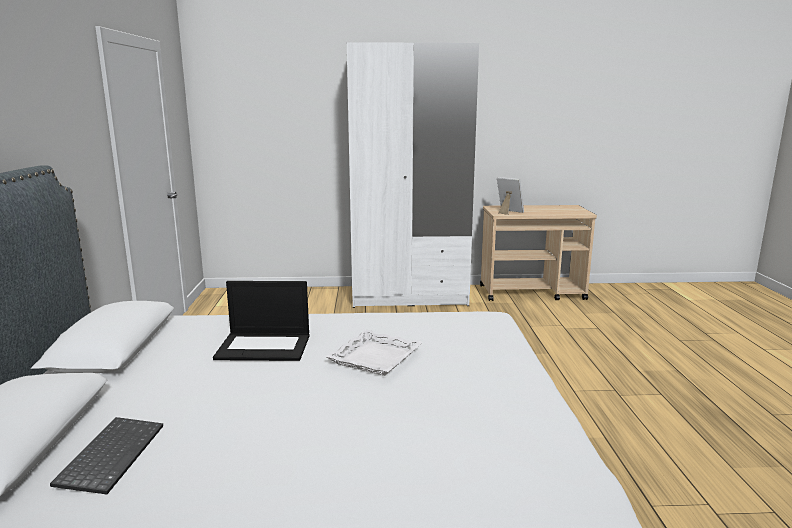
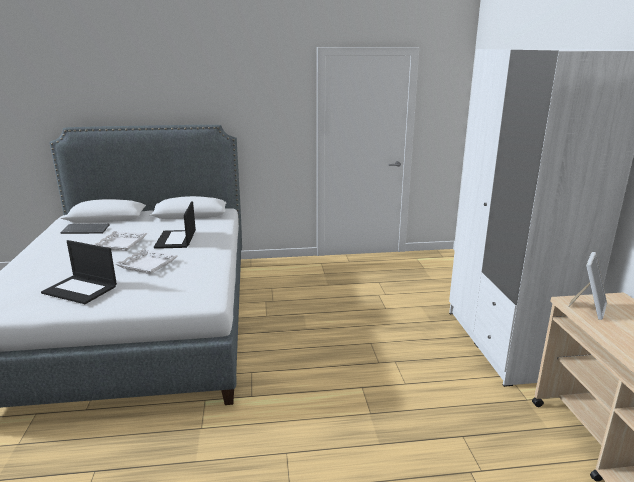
camera: 85 degrees right, 5 degrees up
(261, 391) = (121, 244): none -> white tray
(477, 393) = (81, 289): none -> laptop

